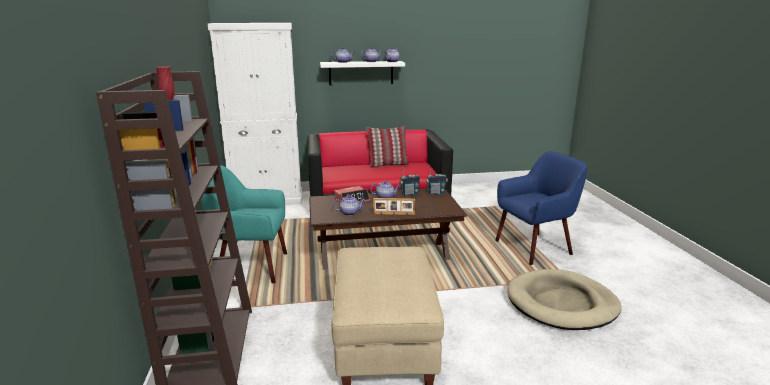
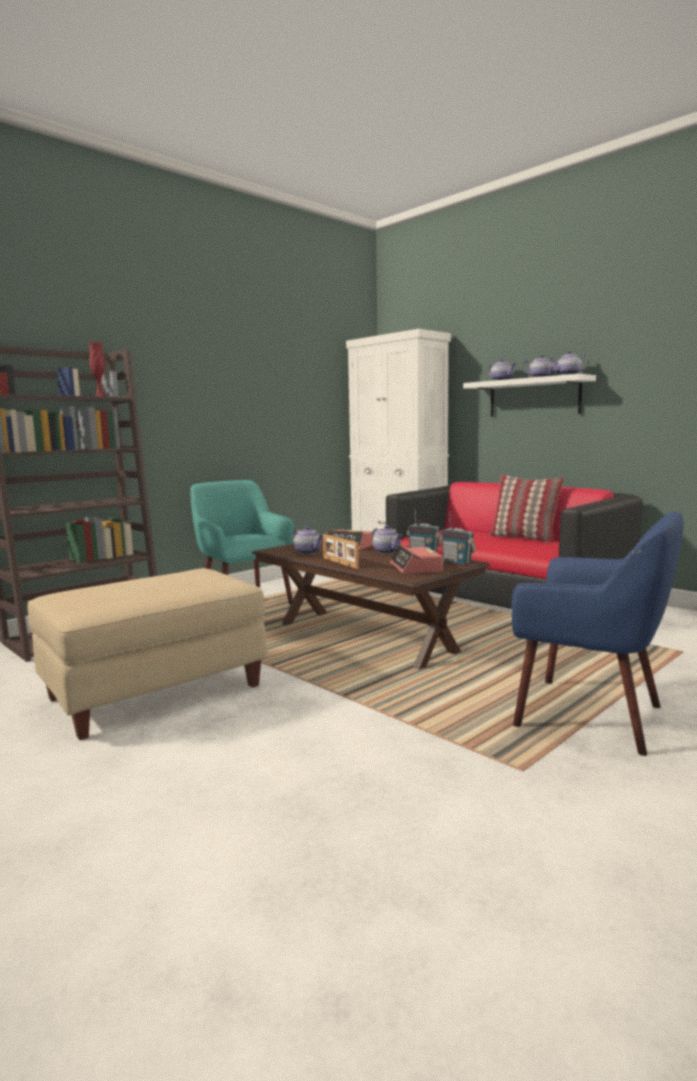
camera: 55 degrees right, 10 degrees down
(435, 204) = (416, 568): none -> alarm clock
(561, 303) = (415, 783): beige dog bed -> none

